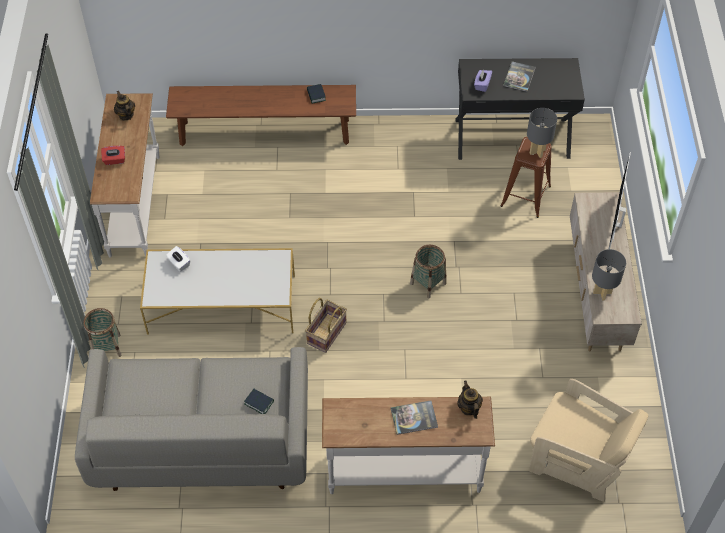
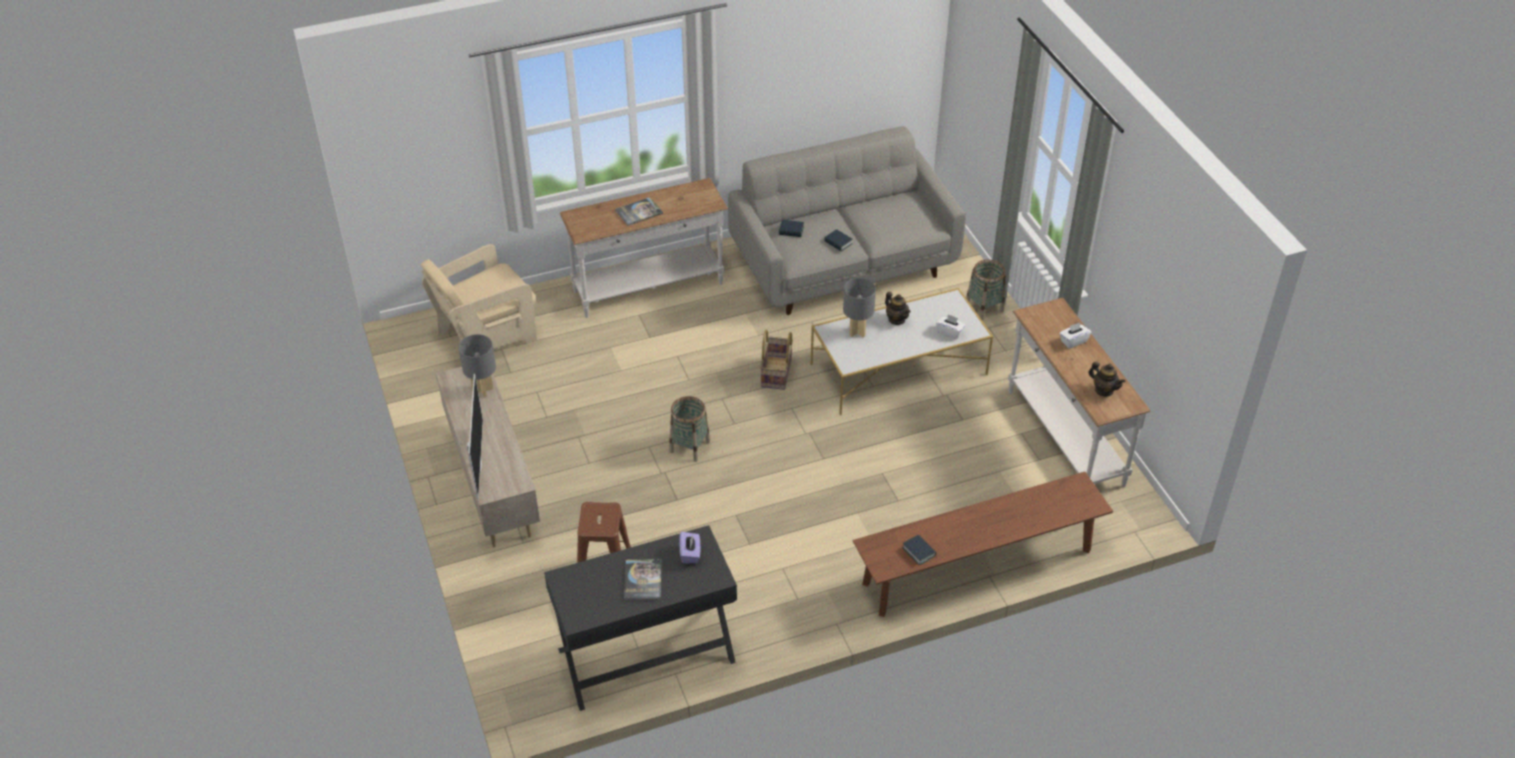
camera: 160 degrees right, 10 degrees down
(114, 160) = (1073, 341): red tissue box -> white tissue box
(222, 373) = (838, 242): none -> book
(468, 408) = (591, 229): teapot -> teapot (896, 319)
(537, 152) = (593, 519): grey table lamp -> grey table lamp (857, 331)
(578, 460) = (486, 335): beige armchair -> beige armchair turned 45 degrees counterclockwise

